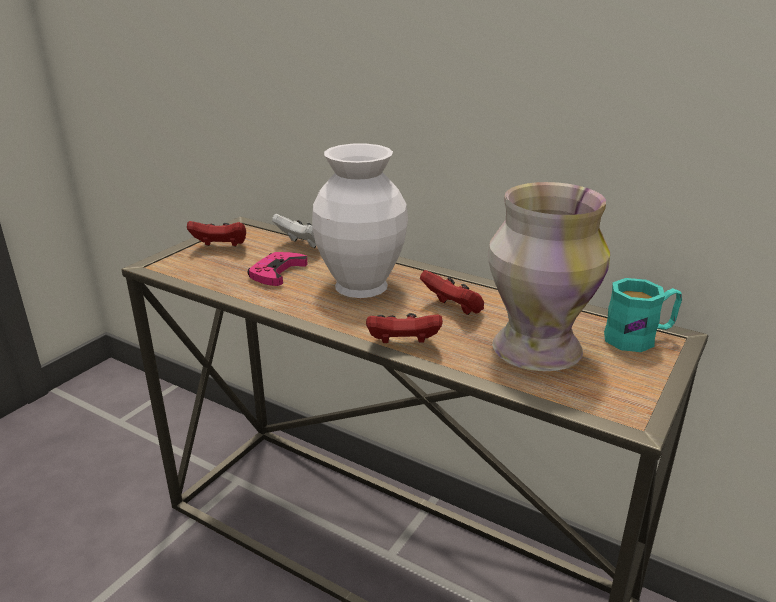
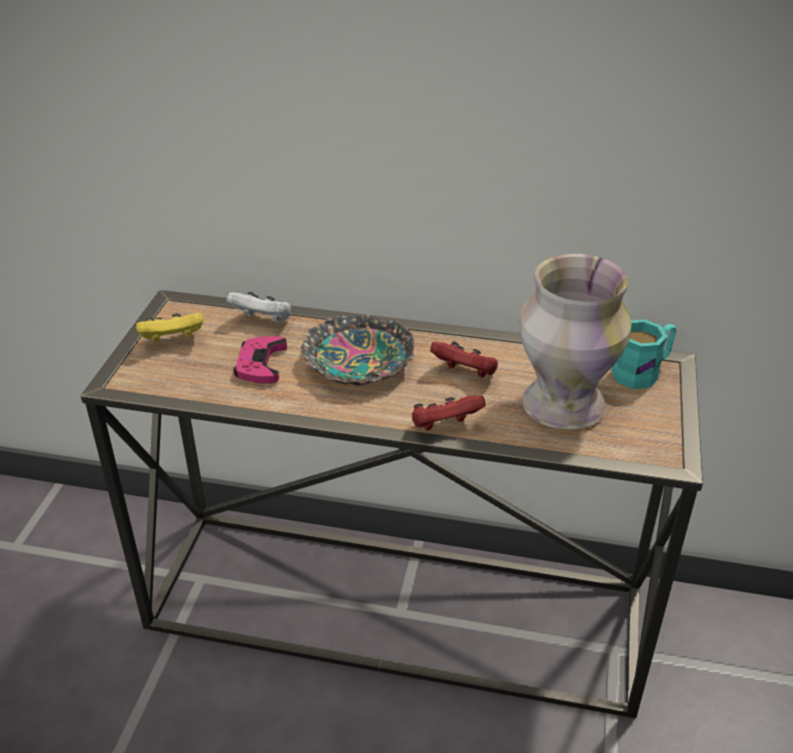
camera: 20 degrees left, 10 degrees up
(221, 246) = (173, 340): red game controller -> yellow game controller
(359, 285) = (357, 363): white vase -> bowl

